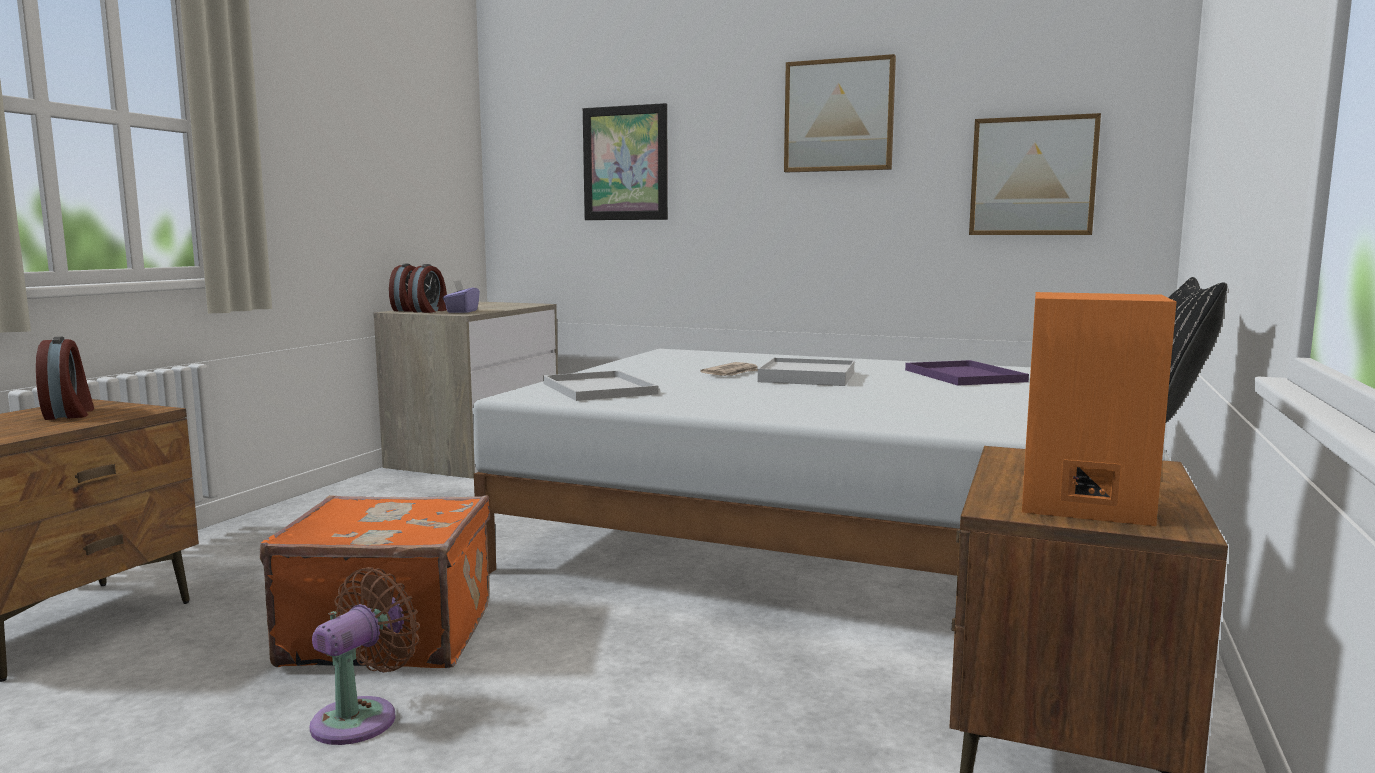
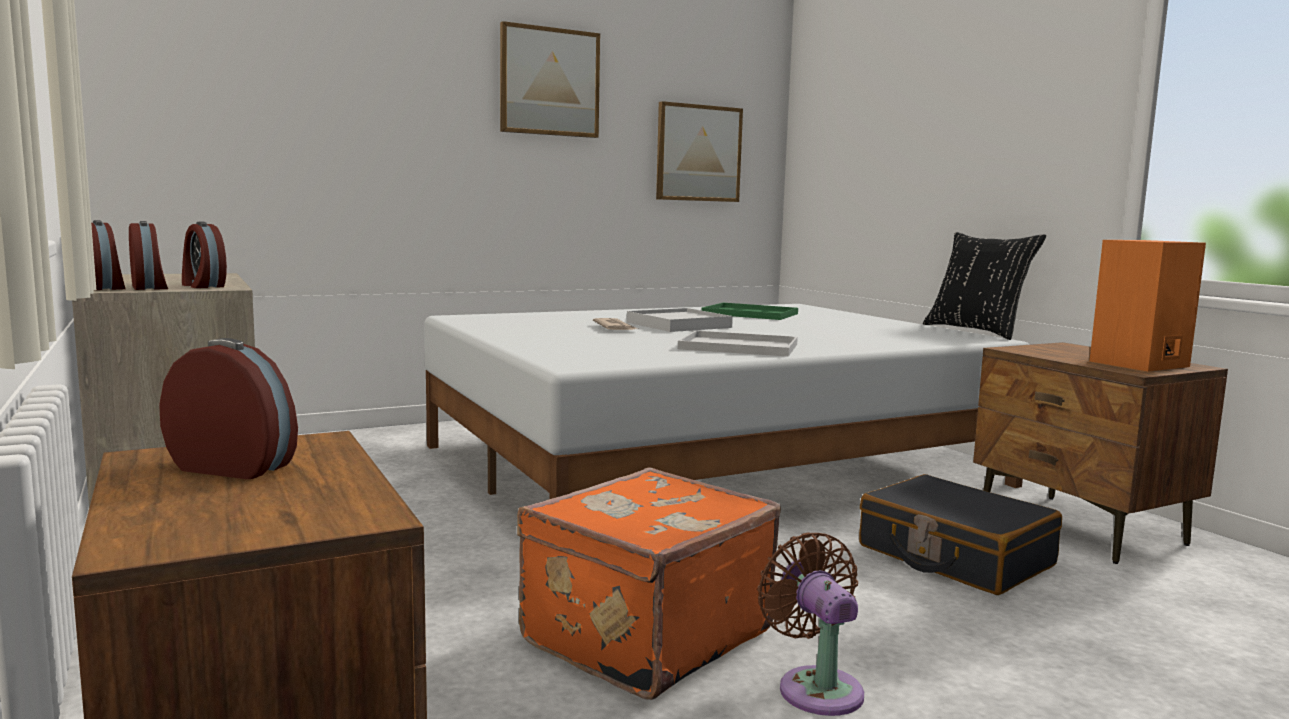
camera: 50 degrees left, 0 degrees up
(462, 311) = (202, 286): purple tissue box -> alarm clock
(600, 389) = (600, 351): white tray -> white tray (741, 346)
(625, 163) = (311, 103): picture -> none
(786, 702) = (954, 556): none -> black suitcase
(961, 375) = (748, 313): purple tray -> green tray

